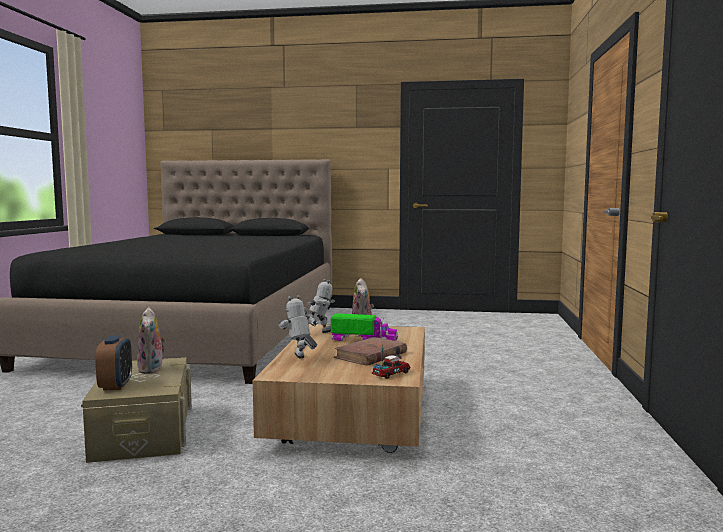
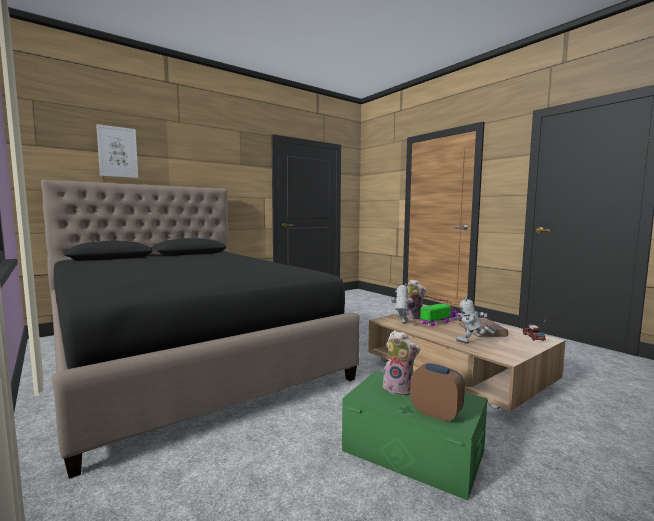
camera: 45 degrees left, 0 degrees up
(143, 431) = (413, 450): beige storage box -> green storage box
(224, 128) = (117, 152): none -> picture

